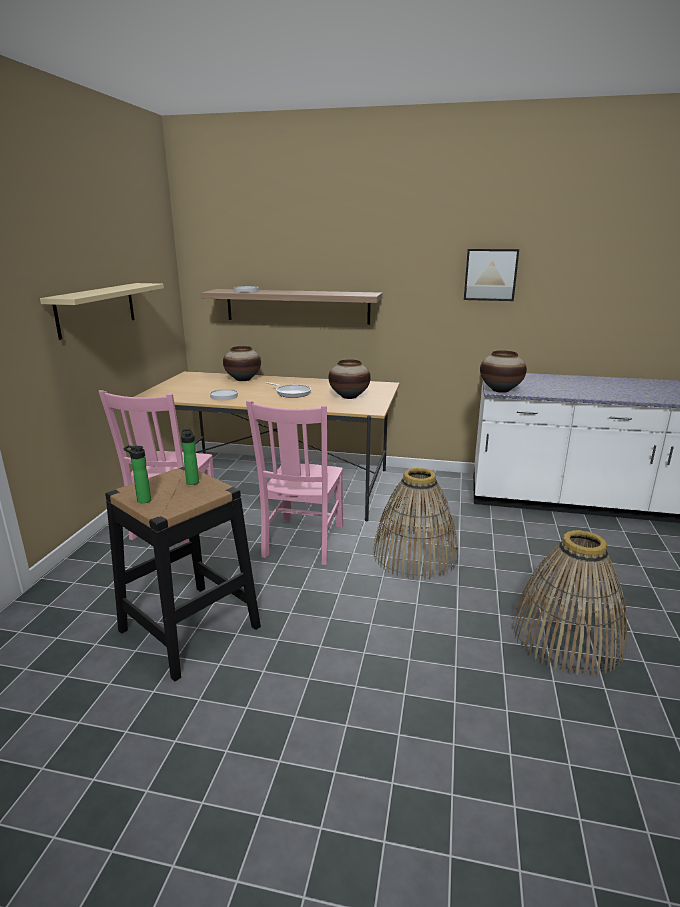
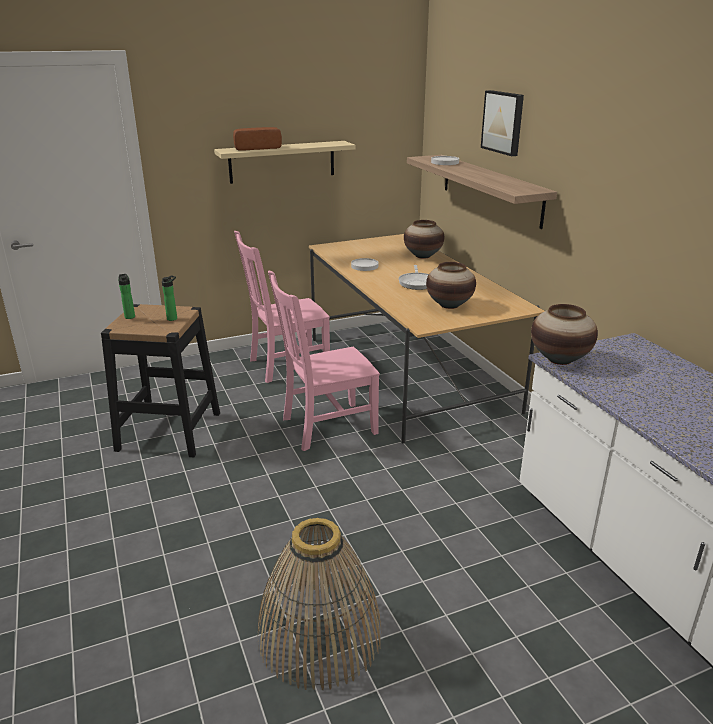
camera: 55 degrees right, 5 degrees up
(87, 293) = (256, 148): none -> bread
(415, 555) = (371, 491): basket -> none
(490, 274) = (667, 195): picture -> picture (503, 122)

